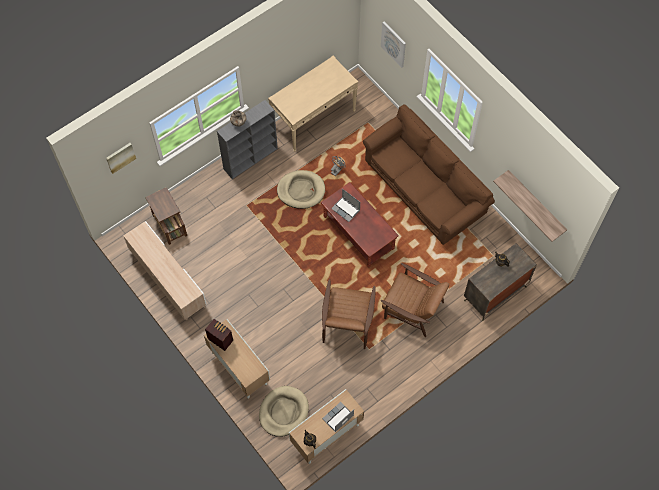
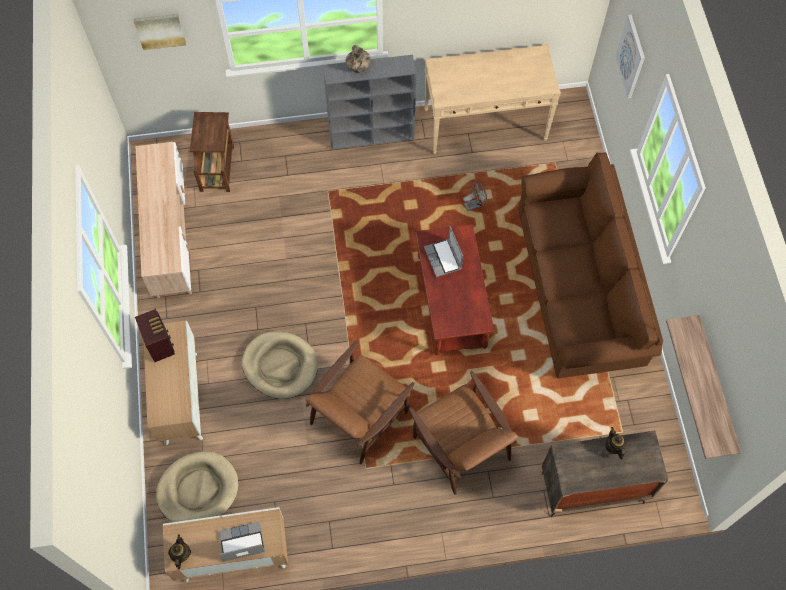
camera: 30 degrees right, 0 degrees up
(301, 190) = (410, 207): beige dog bed -> beige dog bed (280, 366)

